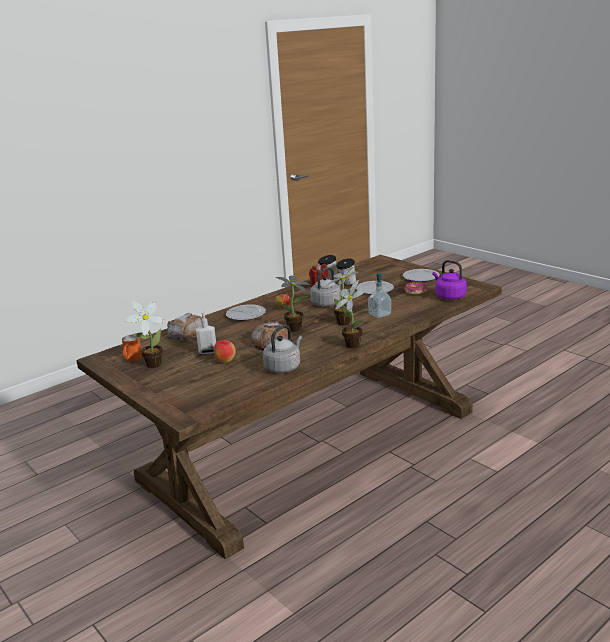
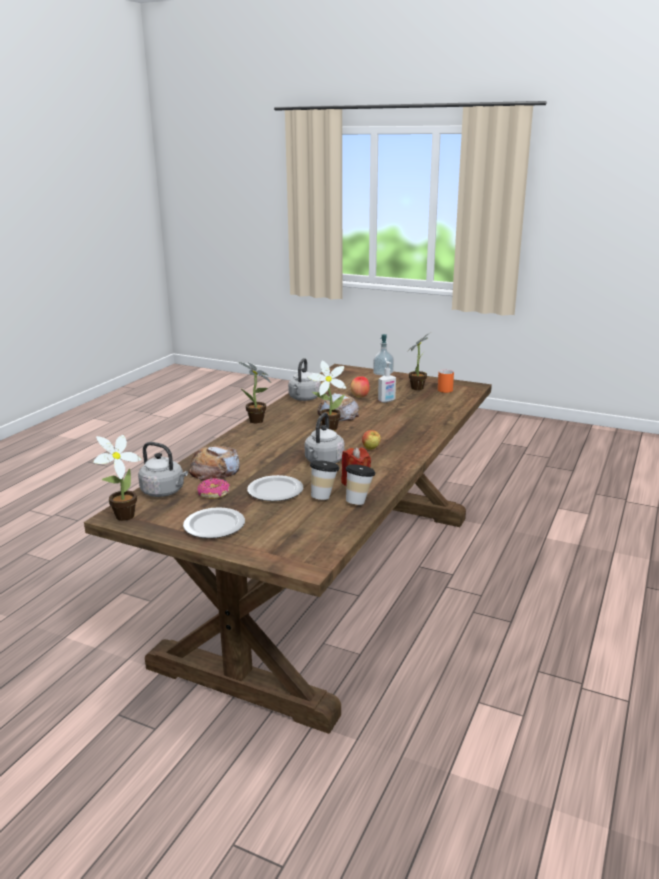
camera: 155 degrees right, 0 degrees up
(188, 333) = (433, 412): bread -> bread (214, 470)
(246, 314) = (403, 436): plate -> none
(346, 322) = (280, 441): potted plant -> potted plant (121, 517)
(379, 314) = (247, 454): soap dispenser -> soap dispenser (383, 373)
(449, 296) = (164, 492): purple kettle -> grey kettle

